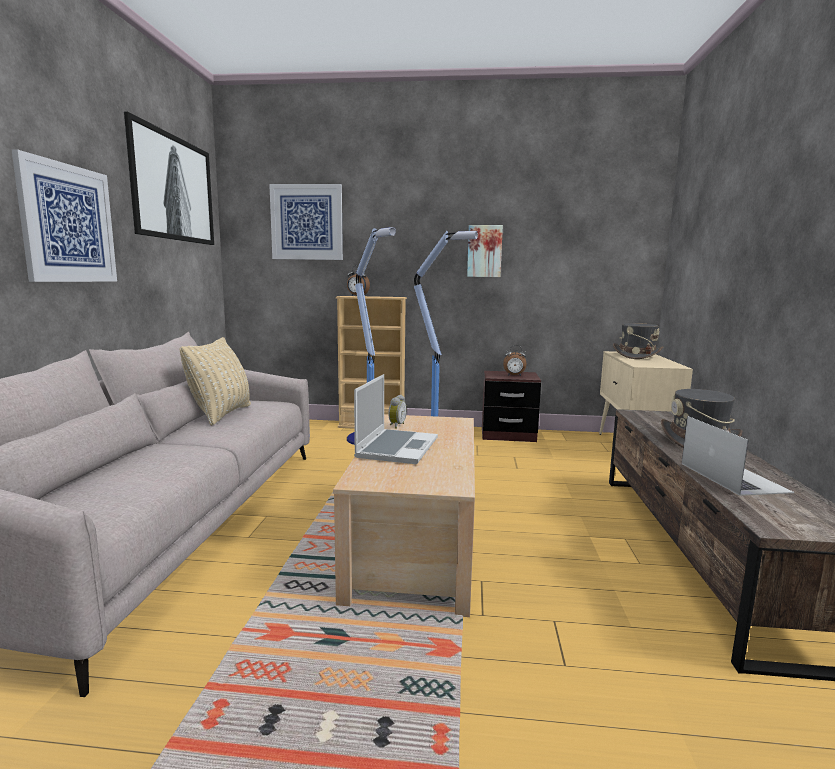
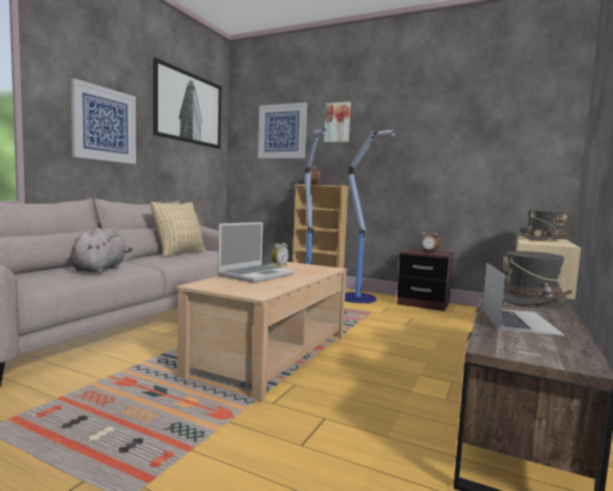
camera: 20 degrees right, 5 degrees down
(157, 468) = (100, 269): none -> grey plush toy
(484, 251) = (412, 149): picture -> picture (337, 122)

